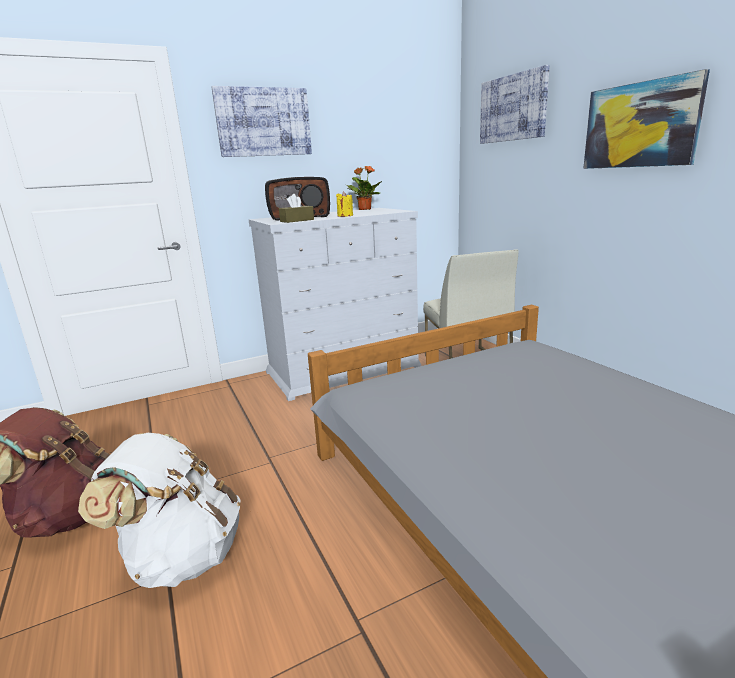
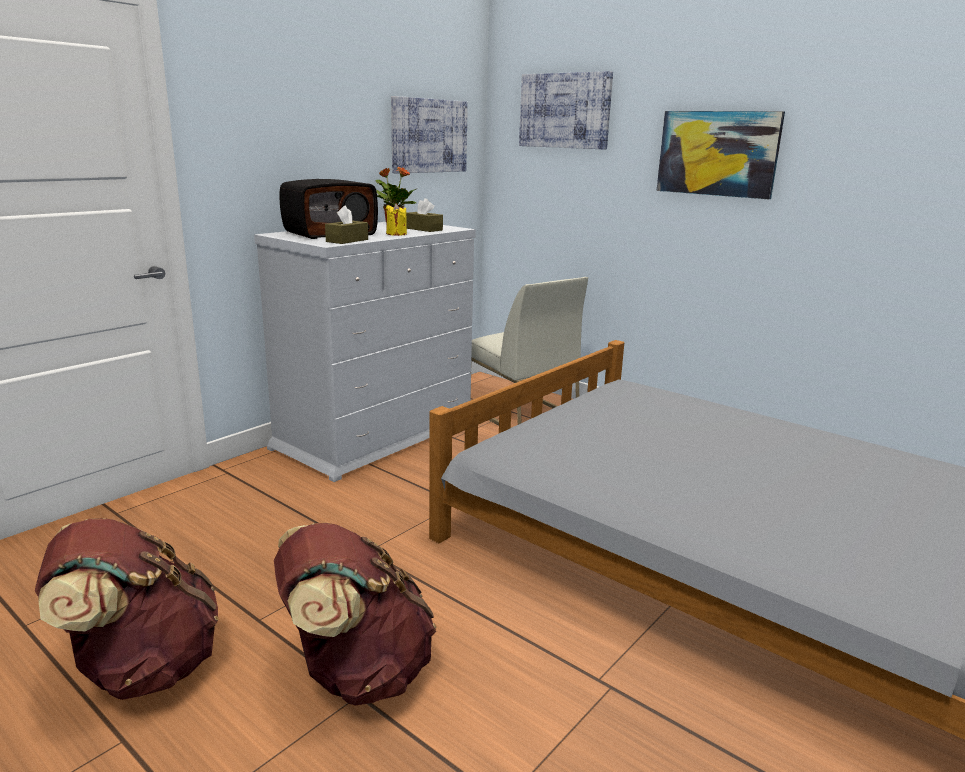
camera: 25 degrees left, 0 degrees up
(181, 556) = (356, 672): white backpack -> brown backpack
(263, 122) = (274, 101): picture -> picture (429, 136)
(375, 212) = (423, 229): none -> brown tissue box

